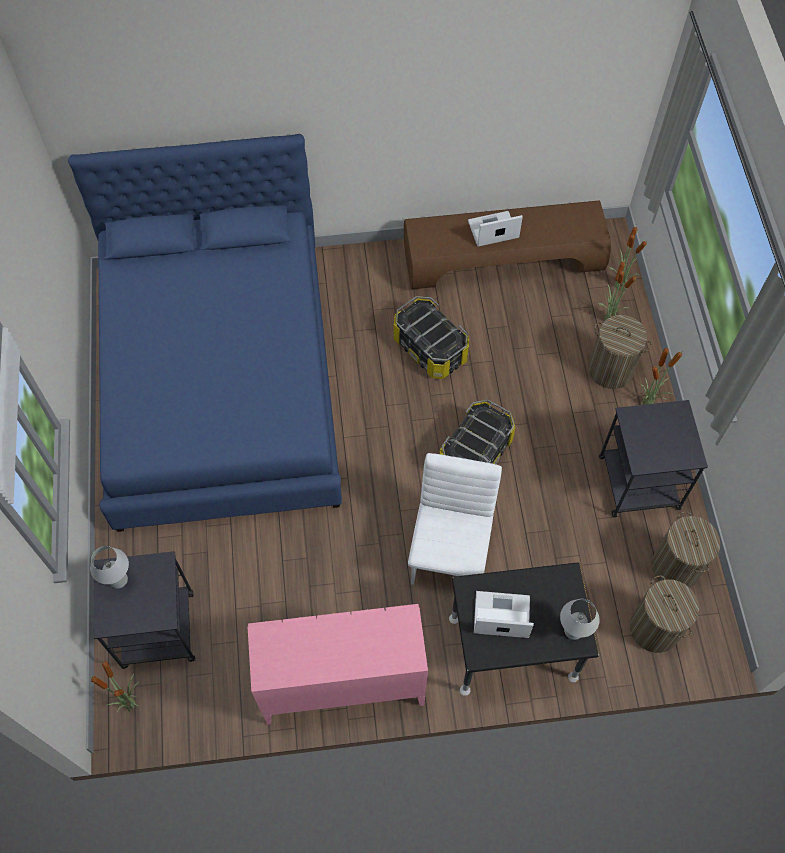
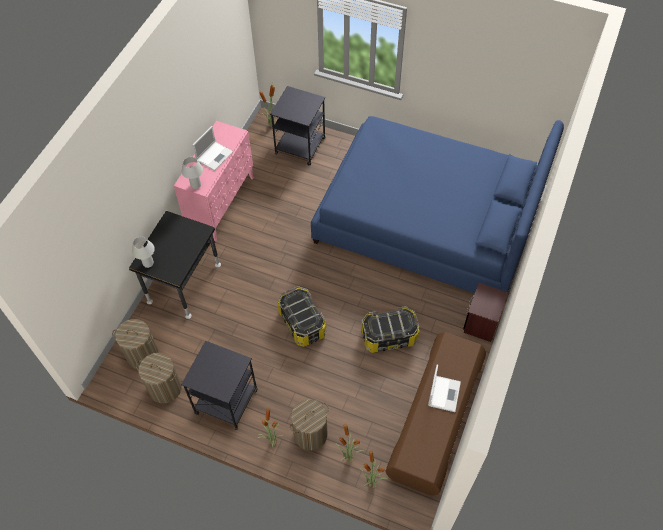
camera: 120 degrees right, 5 degrees down
(118, 580) = (308, 102): white table lamp -> white table lamp (195, 185)
(348, 262) = (481, 322): none -> brown nightstand
(450, 551) = (254, 281): white chair -> none
(500, 615) = (180, 236): laptop -> laptop (215, 155)

